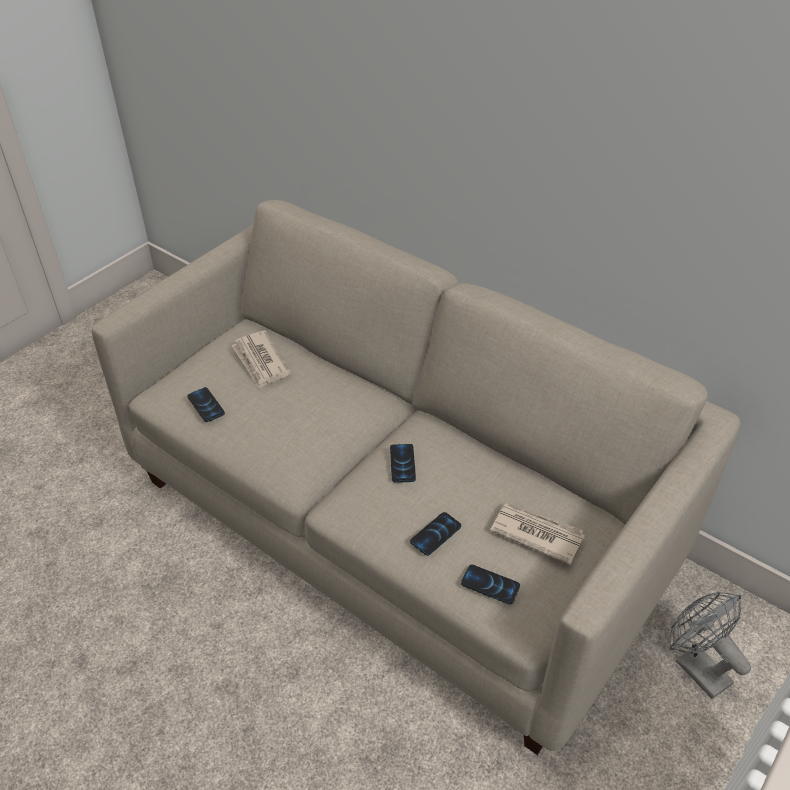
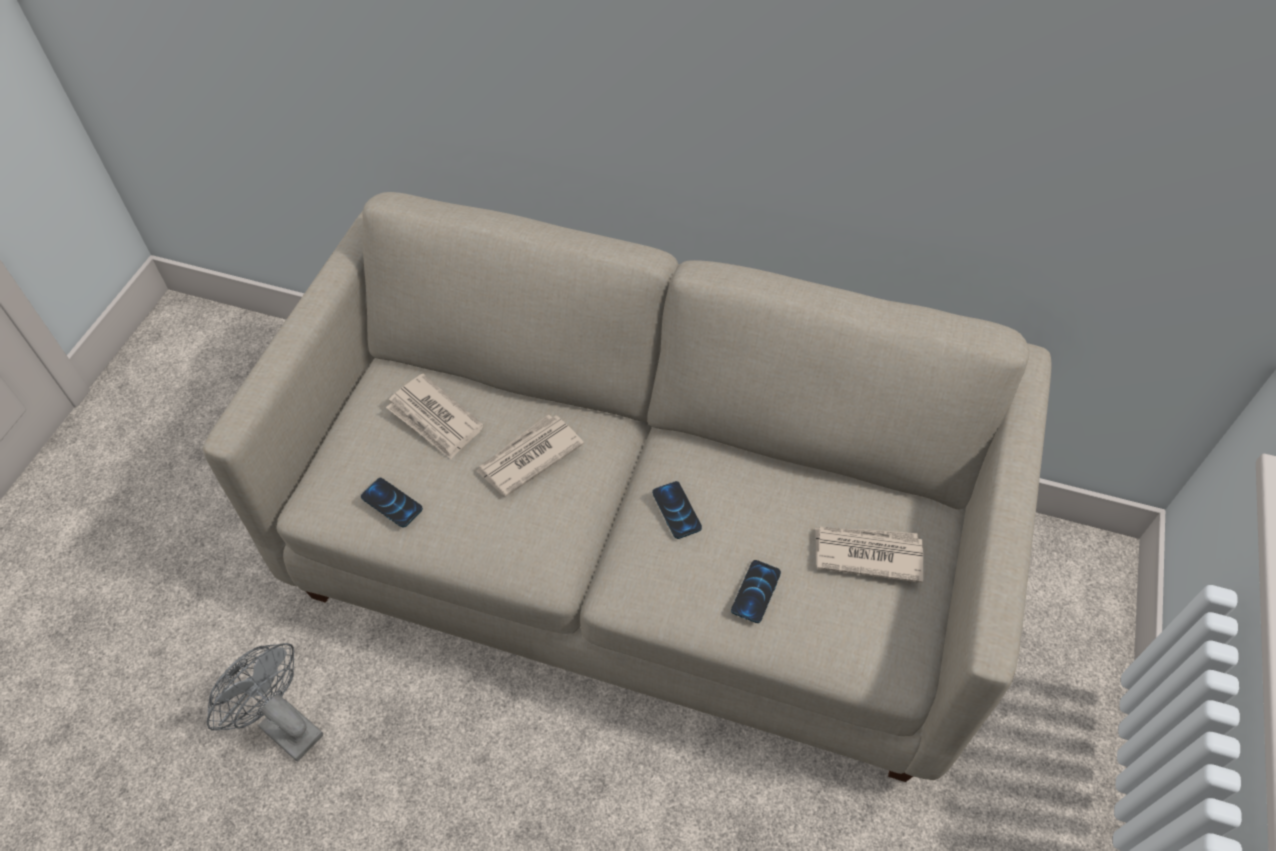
camera: 20 degrees left, 10 degrees up
(312, 400) = (528, 457): none -> newspaper
(490, 585) = (844, 636): phone -> none
(695, 666) = (1026, 621): grey fan -> grey fan (283, 725)

